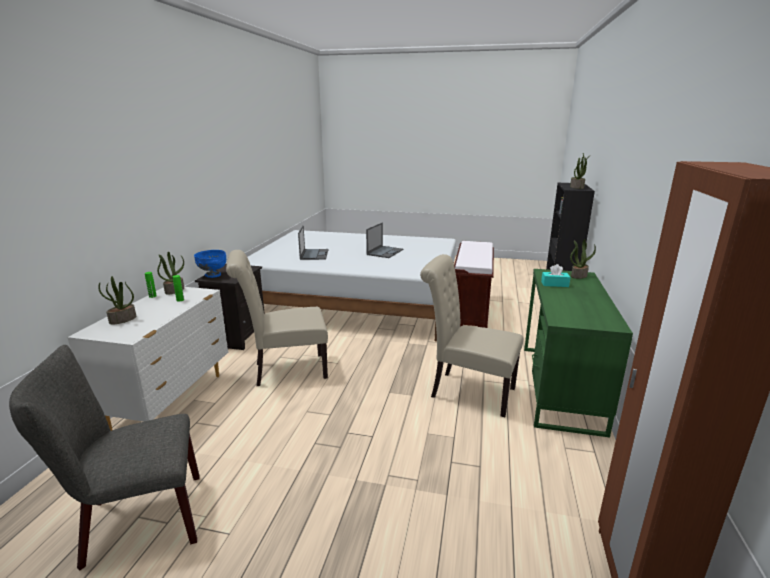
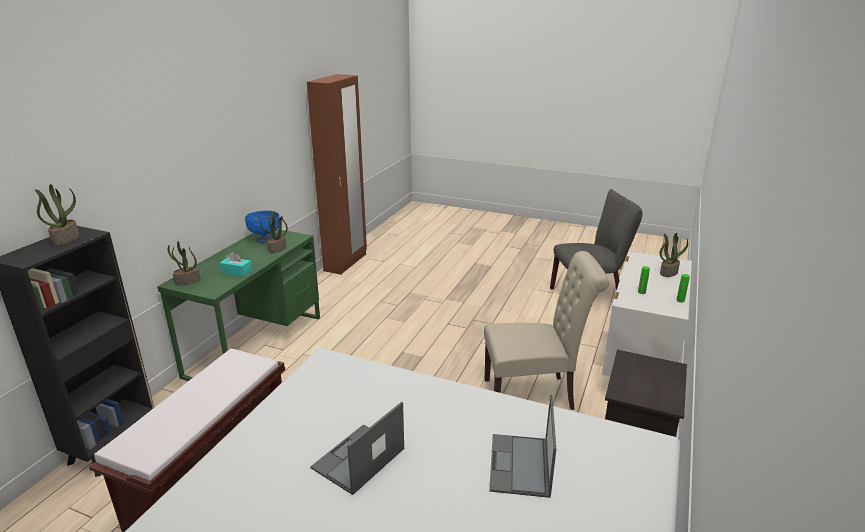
camera: 170 degrees left, 5 degrees up
(174, 290) = (666, 308): potted plant -> potted plant (277, 249)
(213, 275) = (669, 374): blue bowl -> blue bowl (265, 239)
(467, 391) = (347, 349): beige chair -> none

